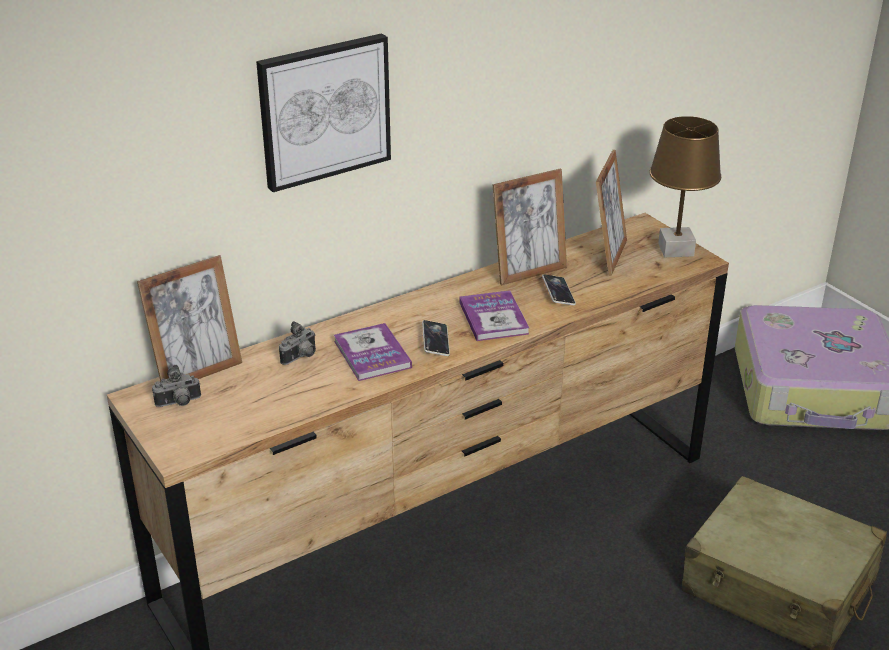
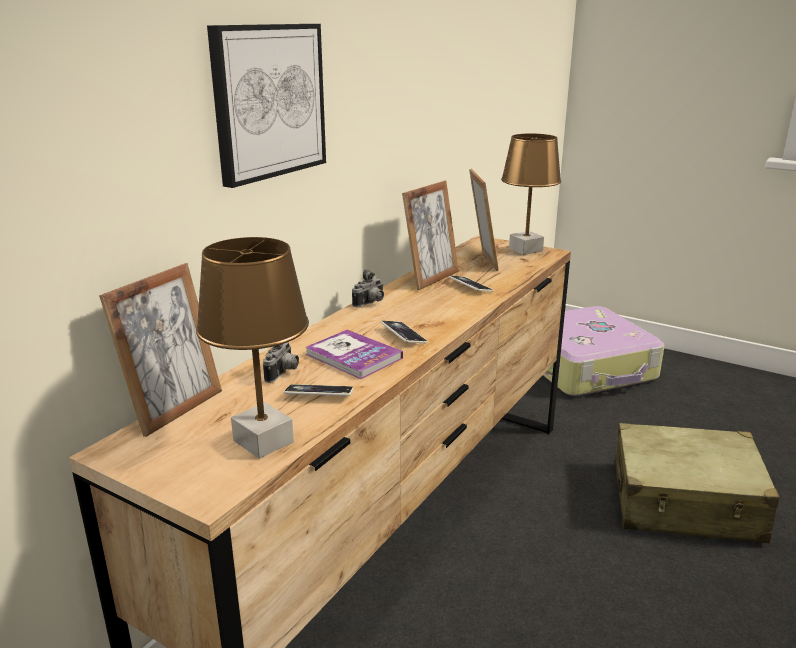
camera: 25 degrees left, 10 degrees down
(179, 403) = (173, 443): camera -> camera (370, 303)
(242, 420) = (264, 441): none -> brown table lamp
(313, 387) = (319, 394): none -> phone
(493, 318) = (436, 311): book -> none

